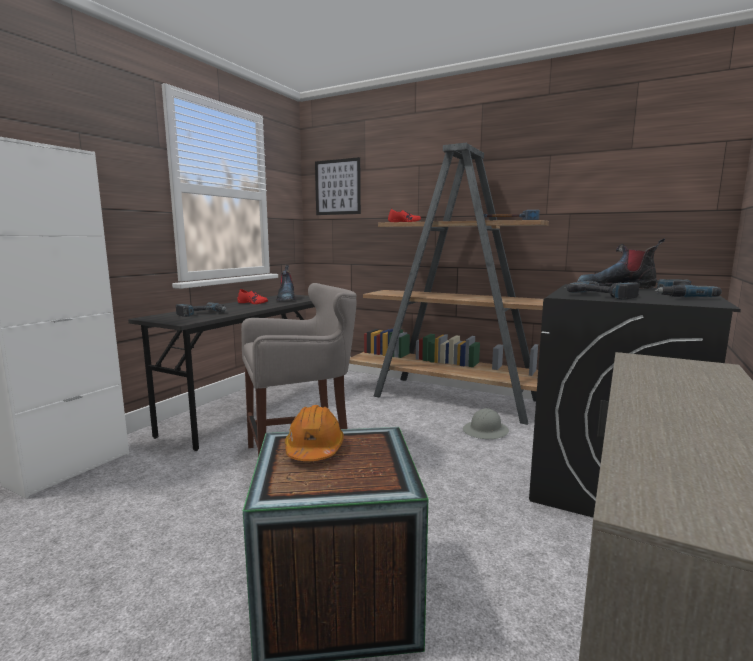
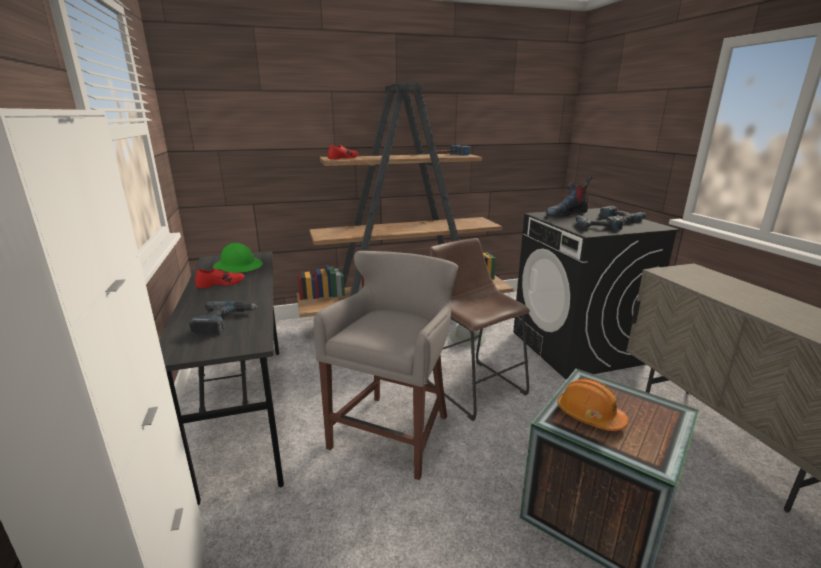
camera: 45 degrees left, 10 degrees up
(286, 299) = (238, 266): boot -> green hard hat
(337, 187) = (223, 110): picture -> none
(418, 461) = (472, 385): none -> brown stool

